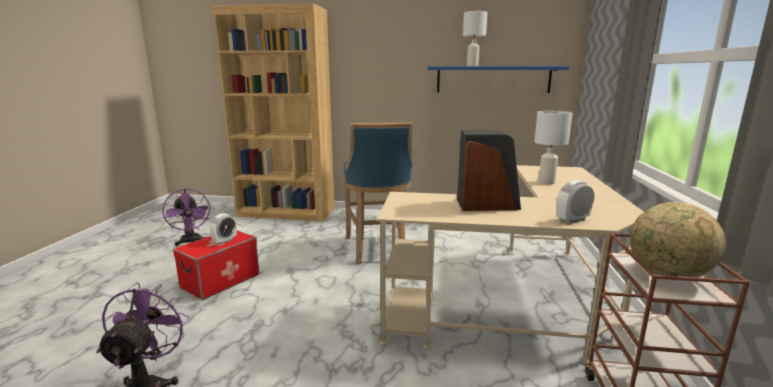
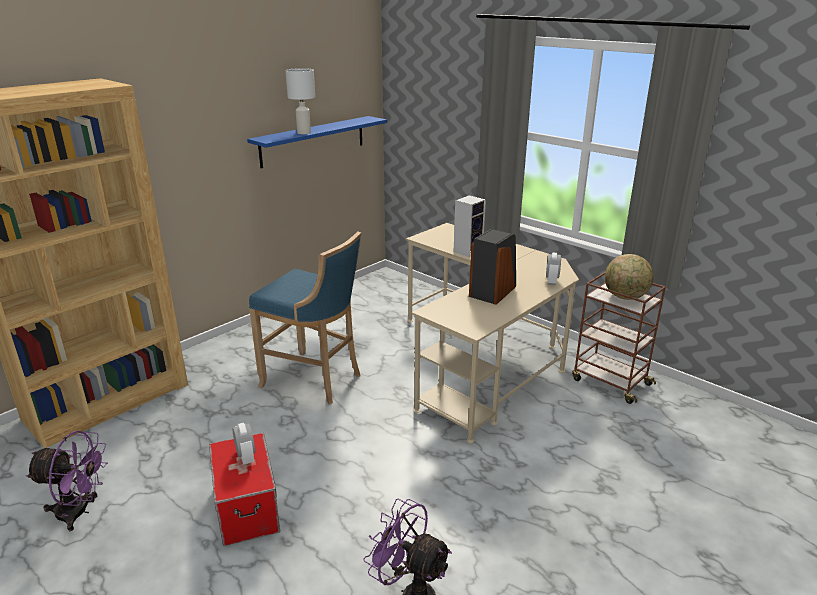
camera: 55 degrees left, 10 degrees up
(547, 182) = (468, 251): white table lamp -> speaker

